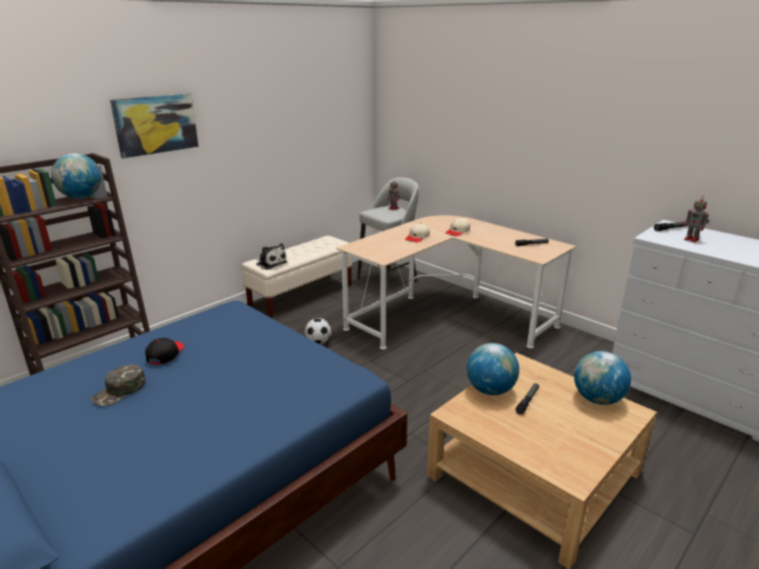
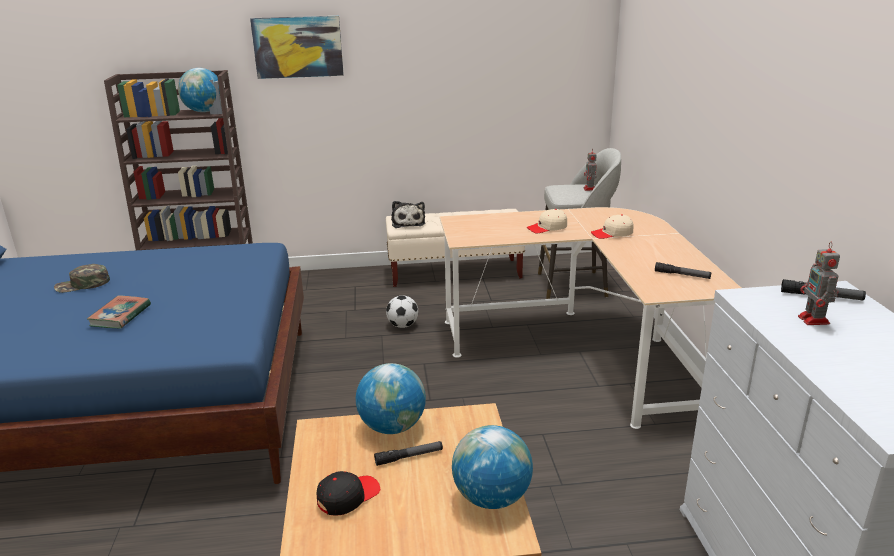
camera: 40 degrees right, 0 degrees up
(165, 354) = (152, 269): black cap -> black cap (348, 497)
(222, 397) = (120, 315): none -> book

